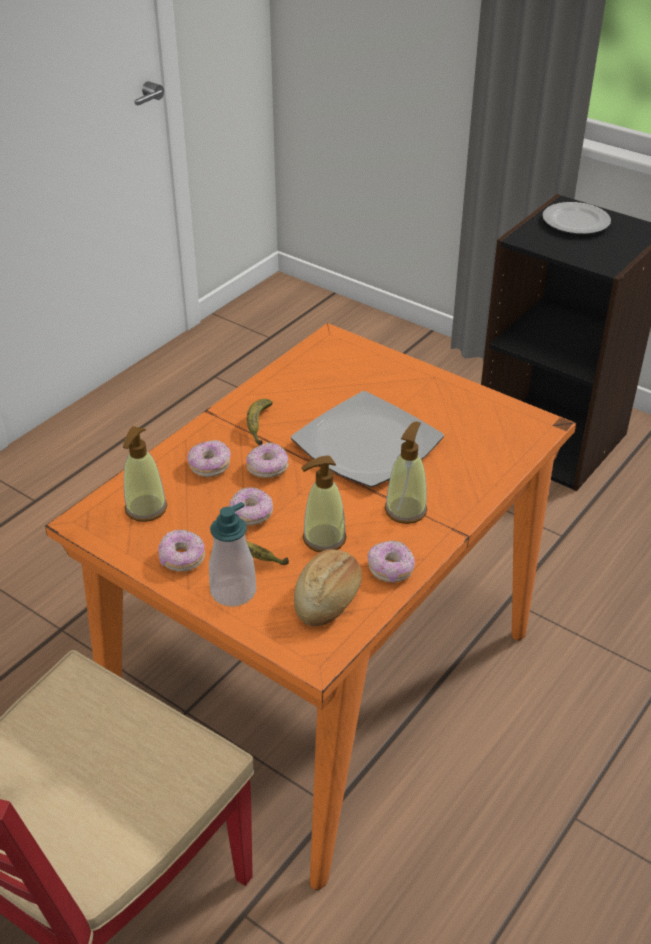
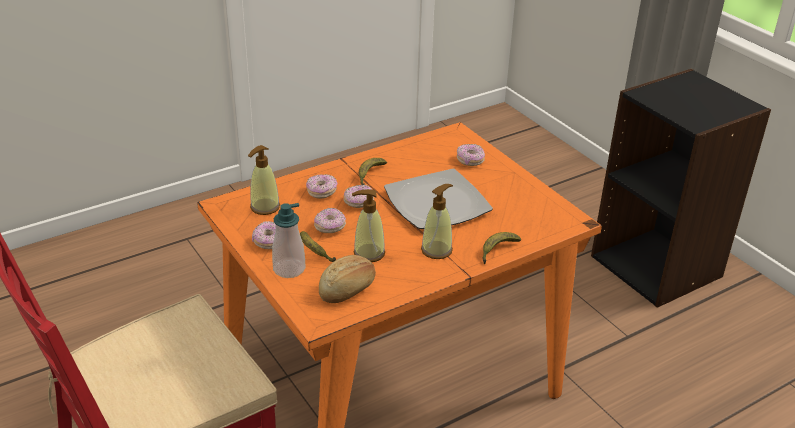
camera: 20 degrees right, 5 degrees down
(390, 570) = (401, 283): donut -> donut (470, 161)
(479, 490) = (497, 251): none -> banana
(575, 222) = (691, 90): plate -> none

